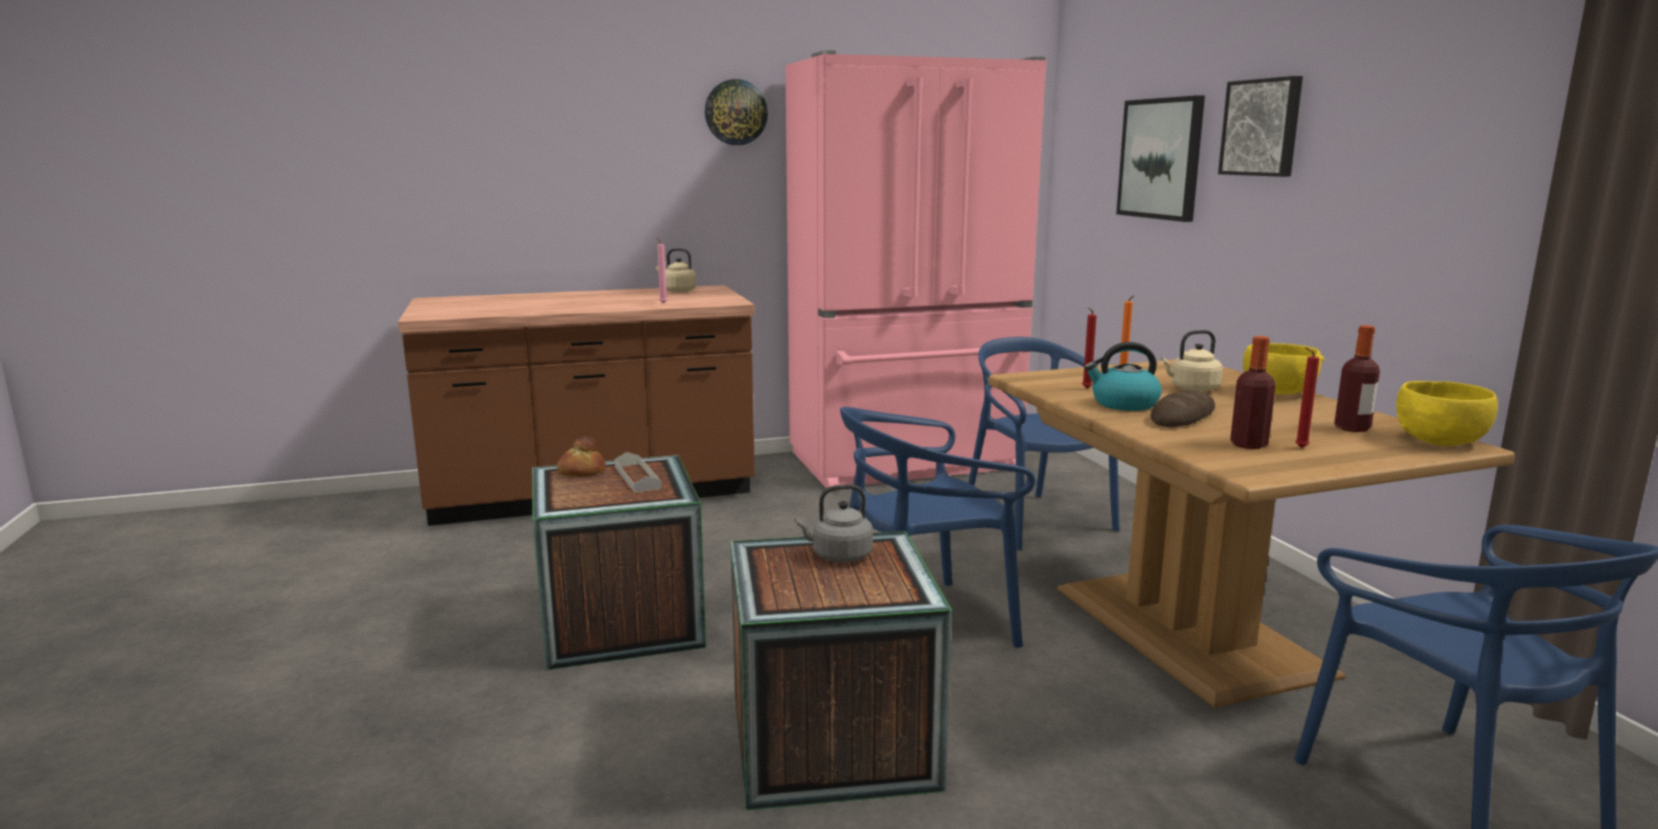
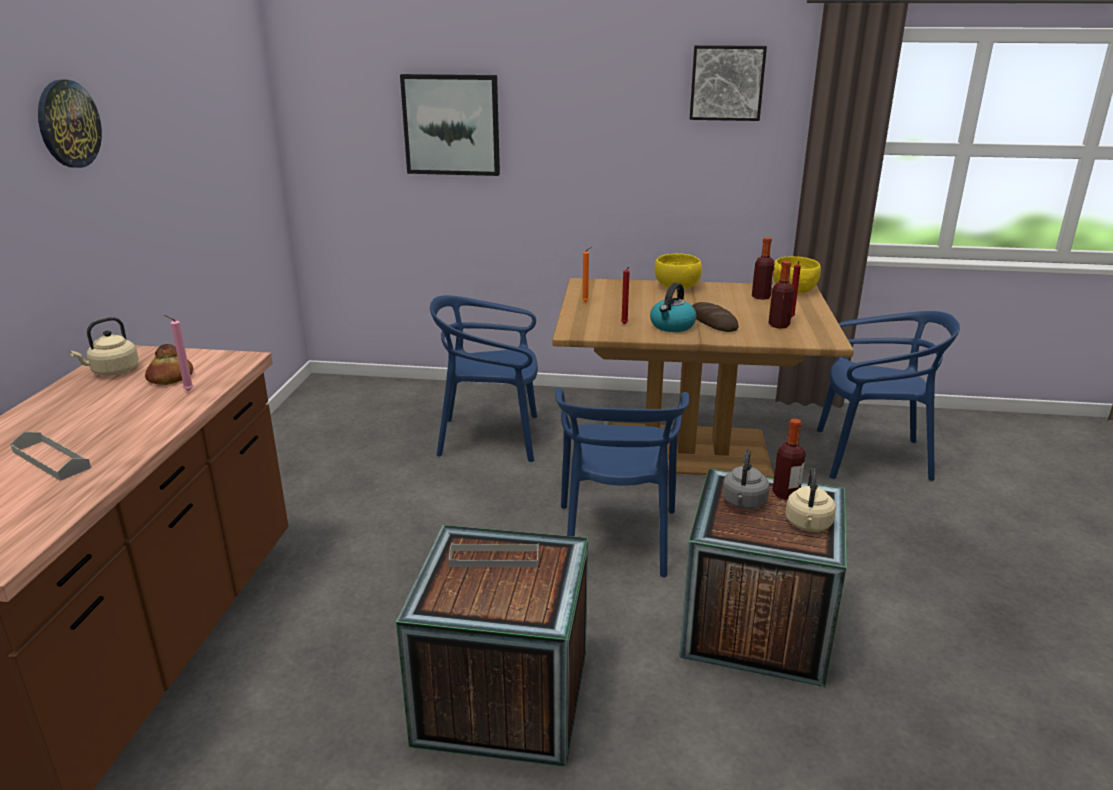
camera: 65 degrees left, 10 degrees up
(542, 303) = (51, 460): none -> grey tray
(581, 472) = (445, 590): bread -> bread (171, 378)
(888, 575) = (785, 494): none -> bottle
(907, 463) = (310, 447): pink fridge -> none
(1191, 388) = (650, 301): beige kettle -> beige kettle (808, 525)
(1262, 127) = (565, 103): picture -> picture (727, 83)

